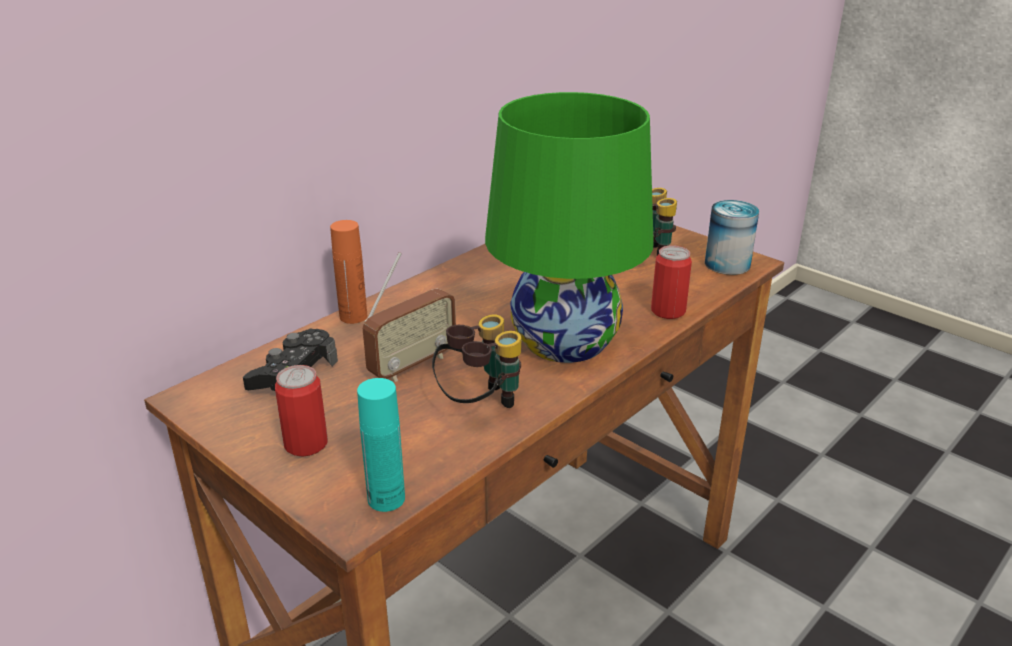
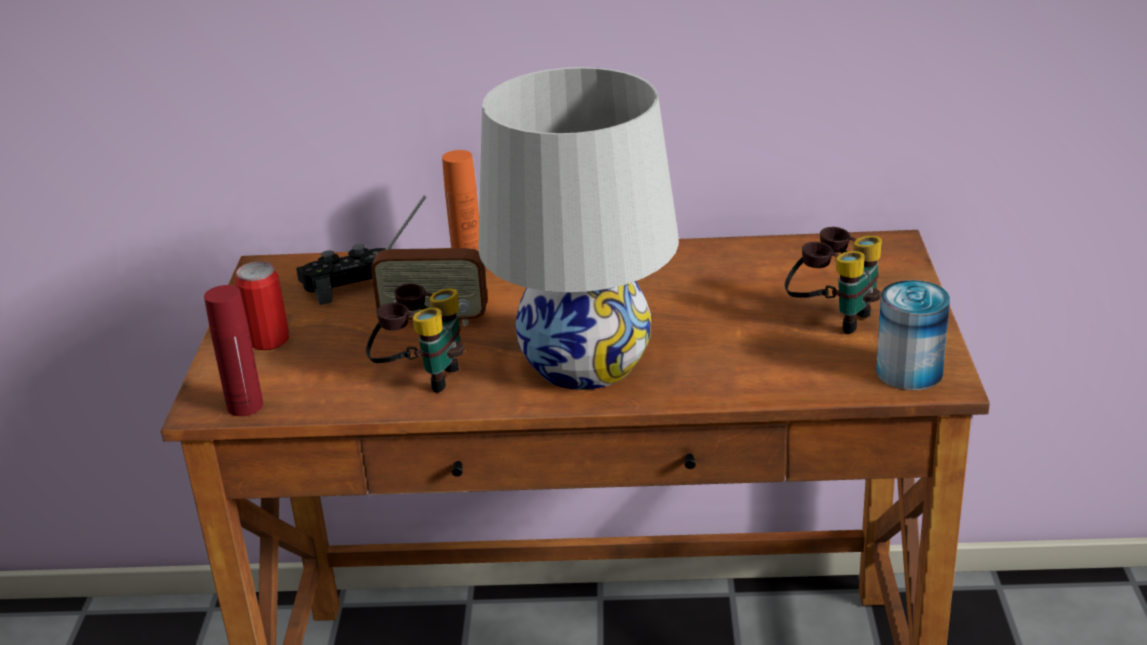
camera: 50 degrees right, 0 degrees up
(386, 499) = (245, 406): turquoise bottle -> red bottle
(565, 341) = (586, 363): green table lamp -> white table lamp
(668, 311) = (735, 386): can -> none

